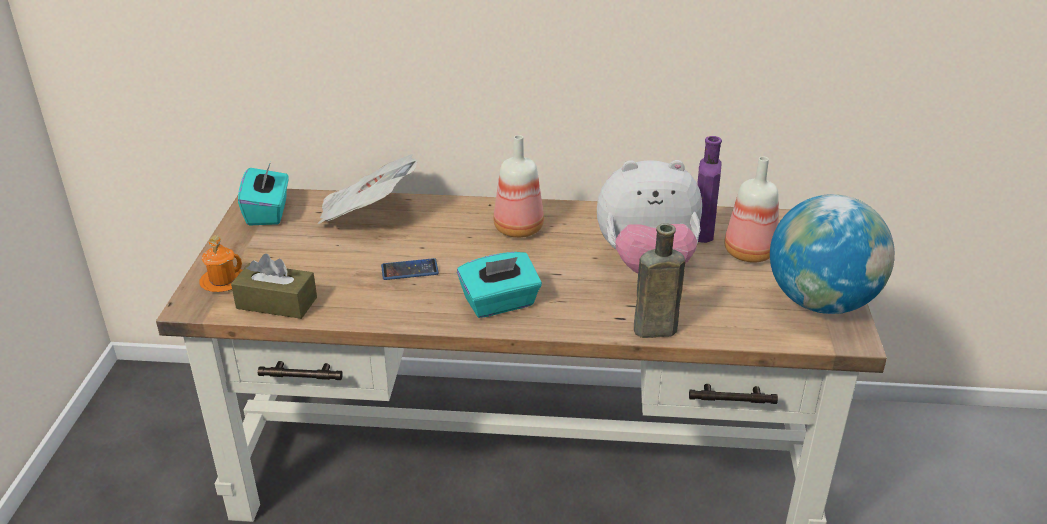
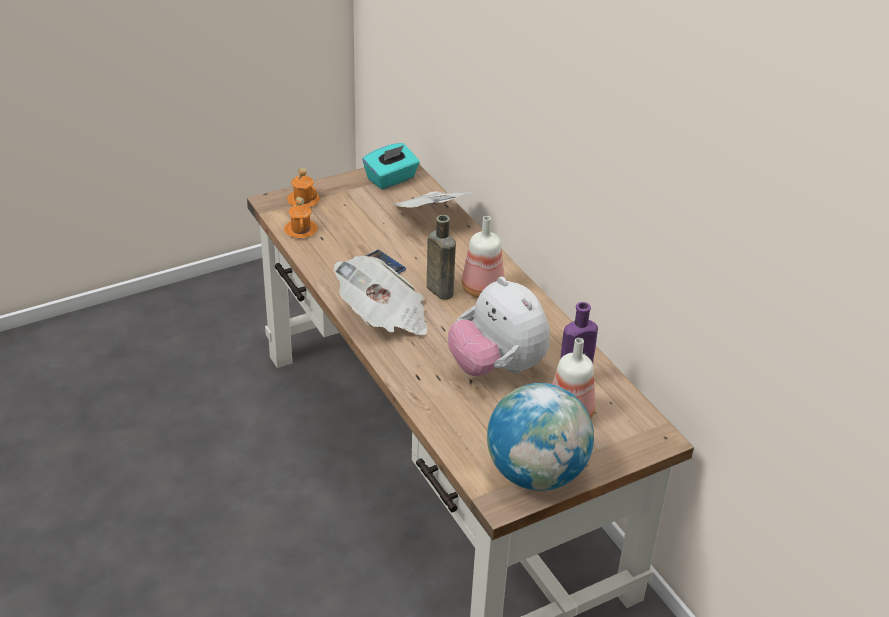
camera: 55 degrees right, 5 degrees up
(277, 303) = (301, 230): brown tissue box -> orange mug
(500, 303) = (383, 317): turquoise tissue box -> newspaper
(652, 330) = (416, 396): brown bottle -> brown bottle (438, 289)

